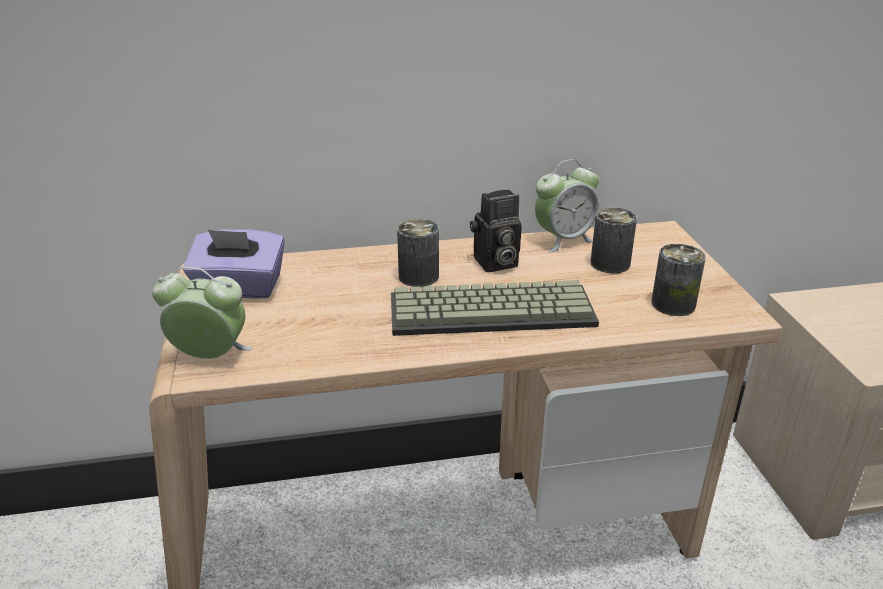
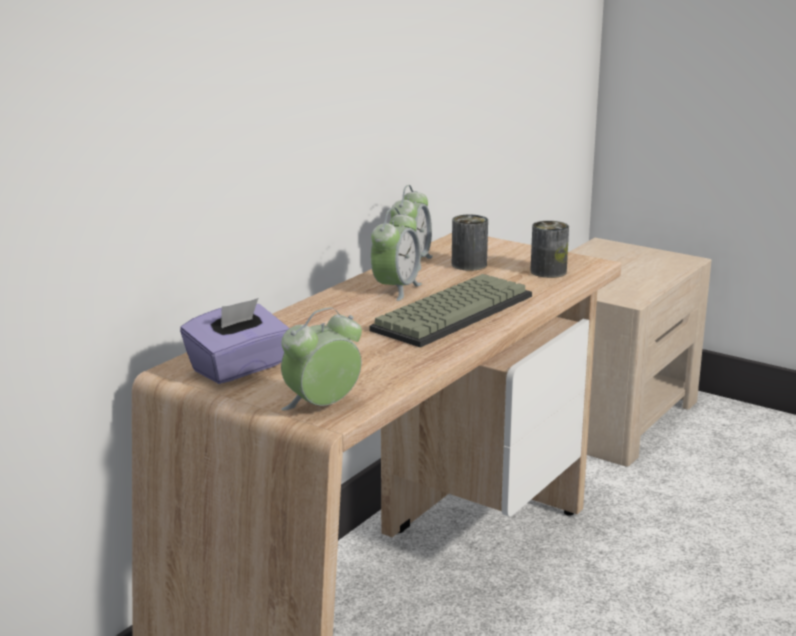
camera: 45 degrees left, 10 degrees down
(418, 276) = (360, 314): can -> none
(494, 264) = (396, 289): camera -> alarm clock

